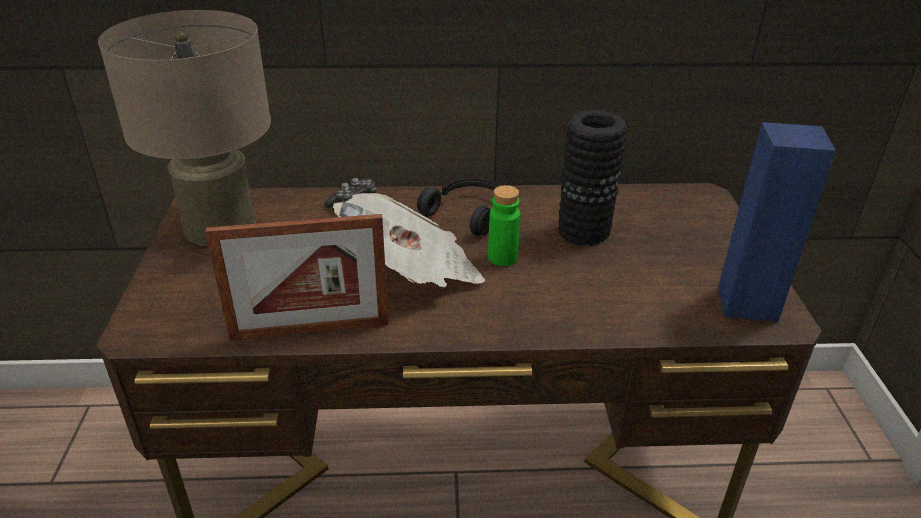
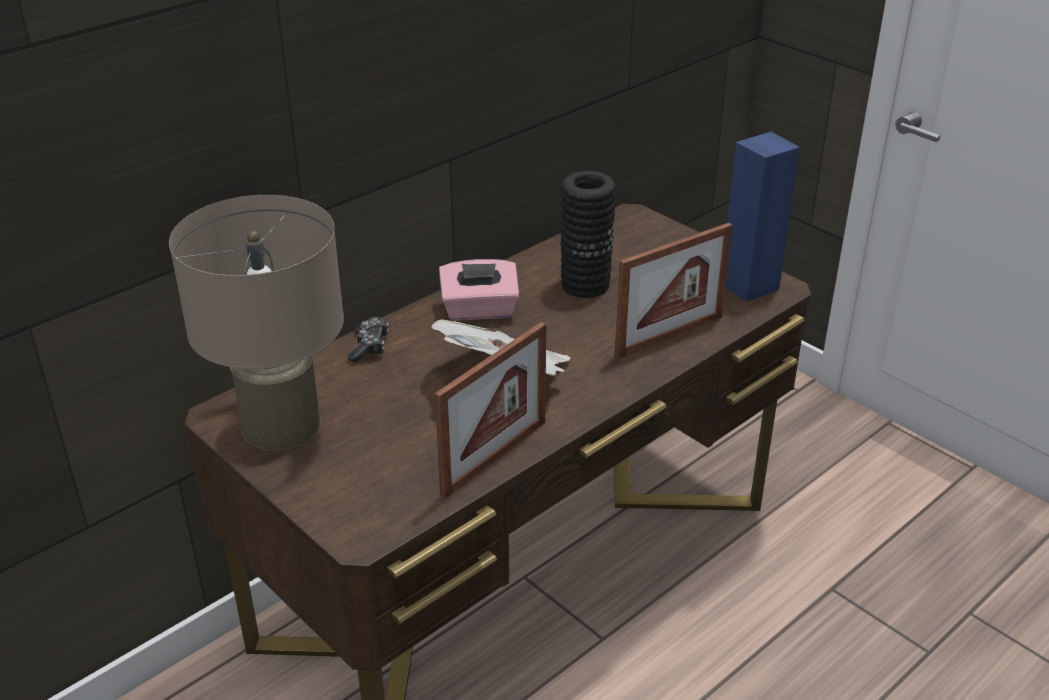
camera: 40 degrees left, 0 degrees up
(468, 213) = (479, 310): black headphones -> pink tissue box
(502, 258) = (555, 333): green bottle -> none
(601, 309) = (669, 336): none -> picture frame

